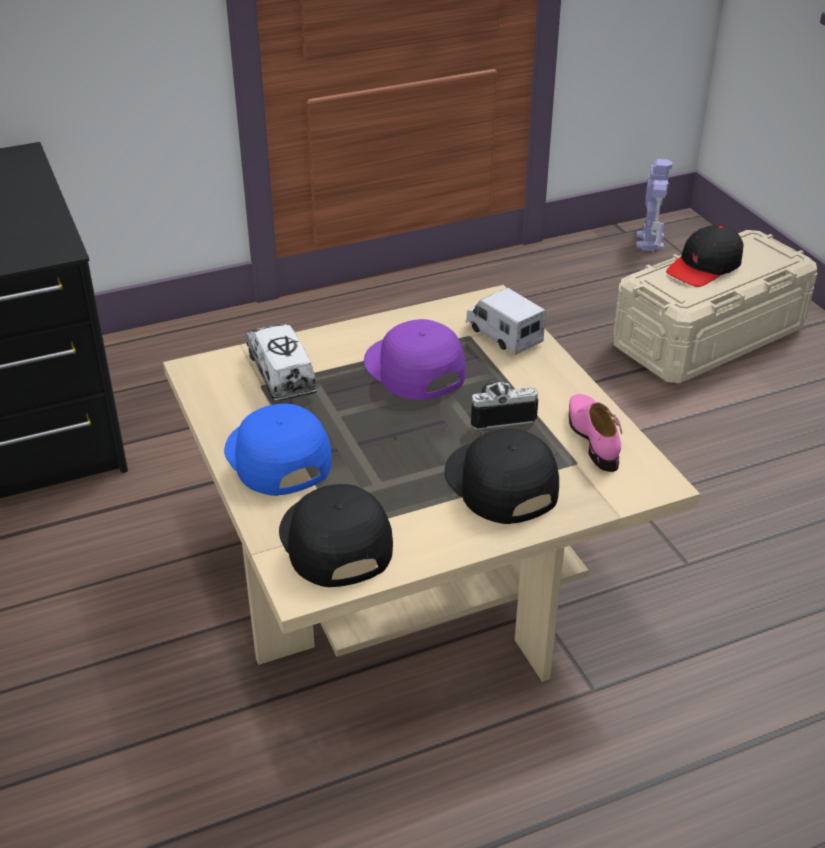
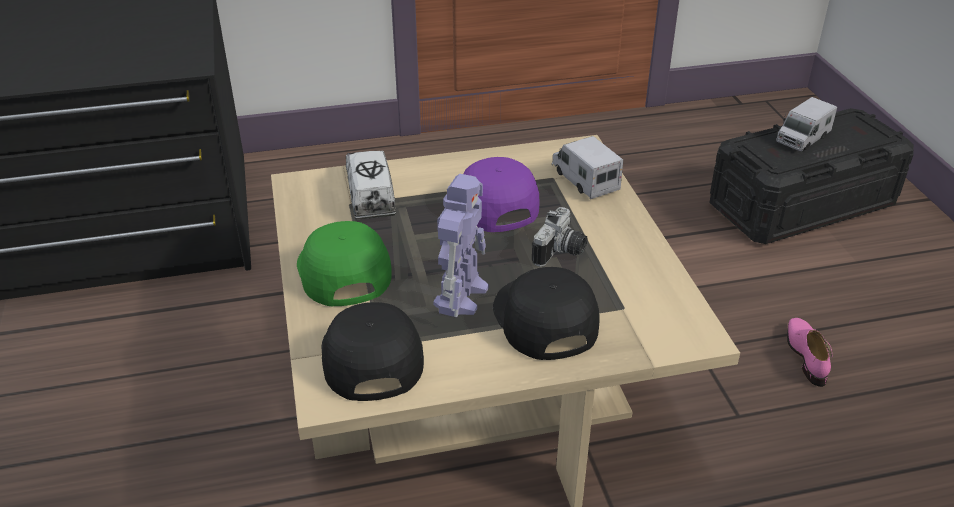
camera: 10 degrees right, 0 degrees up
(276, 457) = (342, 271): blue cap -> green cap
(500, 414) = (561, 253): camera -> camera turned 120 degrees clockwise
(593, 437) = (646, 285): pink shoe -> pink shoe (806, 355)
(649, 240) = (763, 113): toy robot -> toy robot (462, 295)
(704, 267) = (802, 138): black cap -> toy truck
(708, 337) = (802, 205): beige storage box -> black storage box

